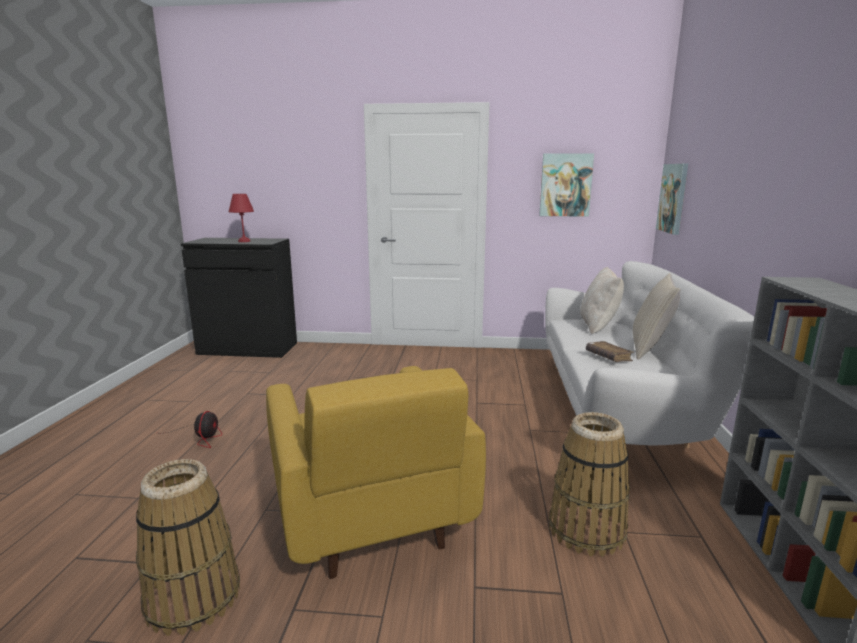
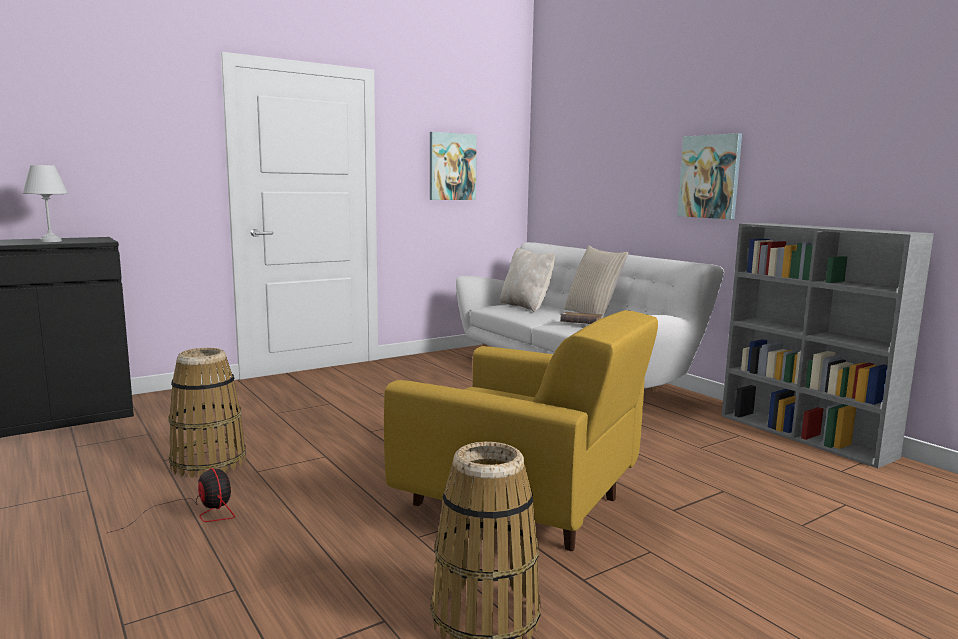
camera: 40 degrees left, 5 degrees down
(243, 241) = (49, 241): red table lamp -> white table lamp
(586, 529) = (679, 454): basket -> basket (208, 462)
(673, 198) = (555, 180): picture -> picture (710, 176)

